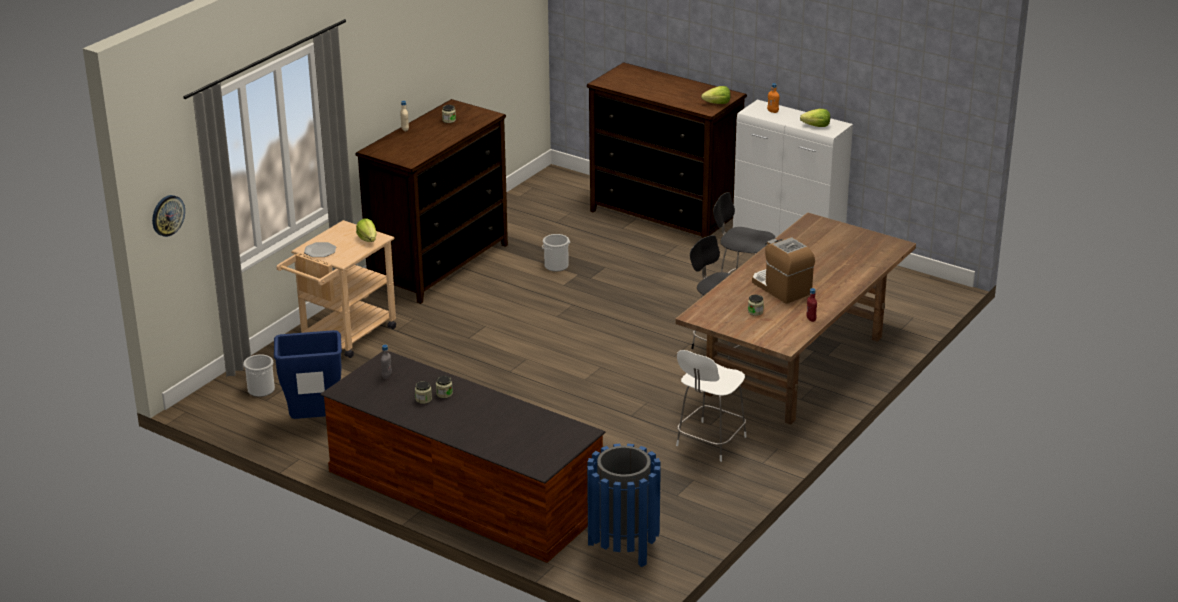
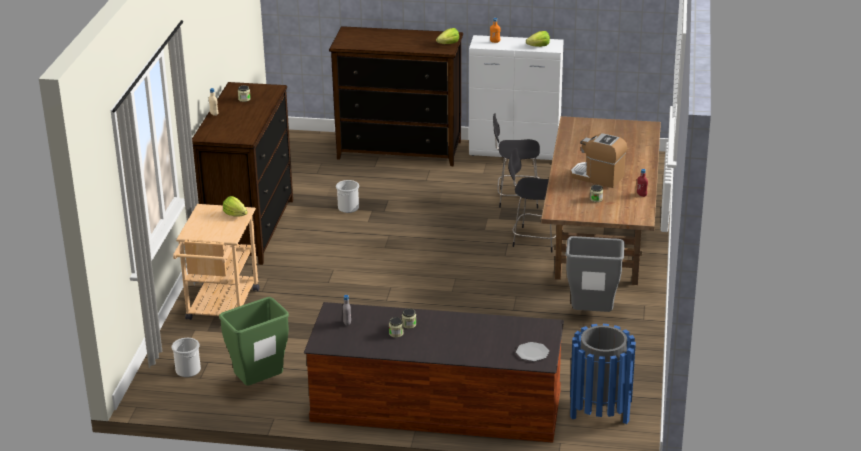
camera: 25 degrees left, 0 degrees up
(167, 215) = (104, 226): wall clock -> none
(313, 421) = (259, 384): blue trash can -> green trash can
(320, 251) = (203, 233): plate -> plate (532, 352)
(709, 442) = (591, 314): white chair -> grey trash can

